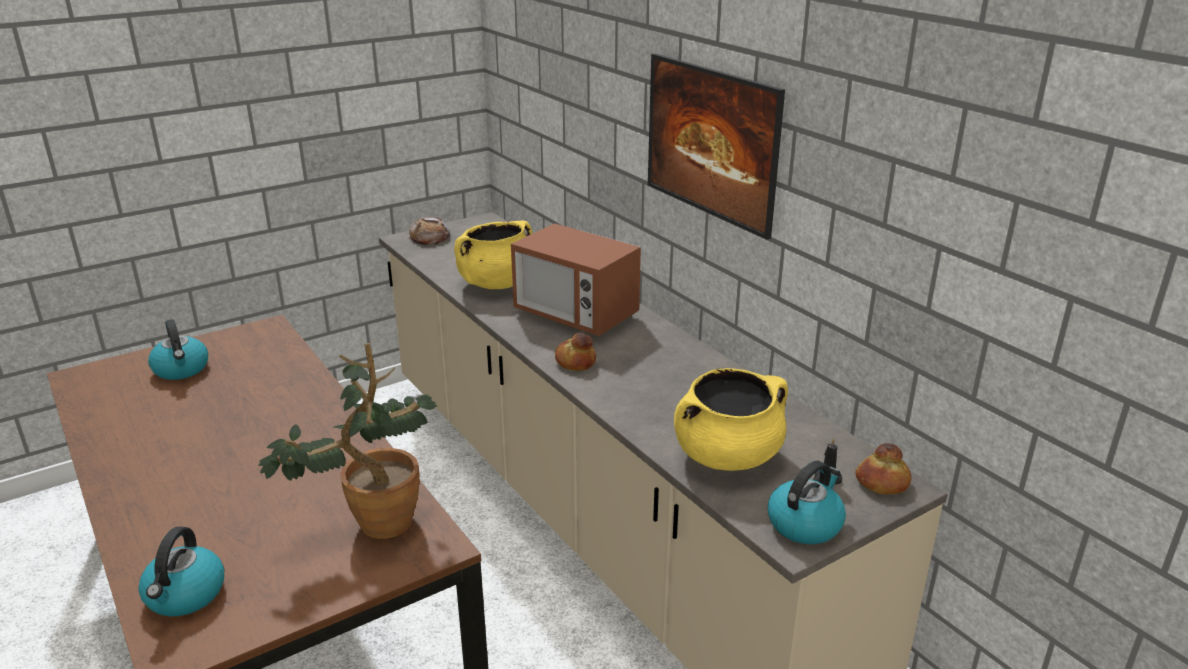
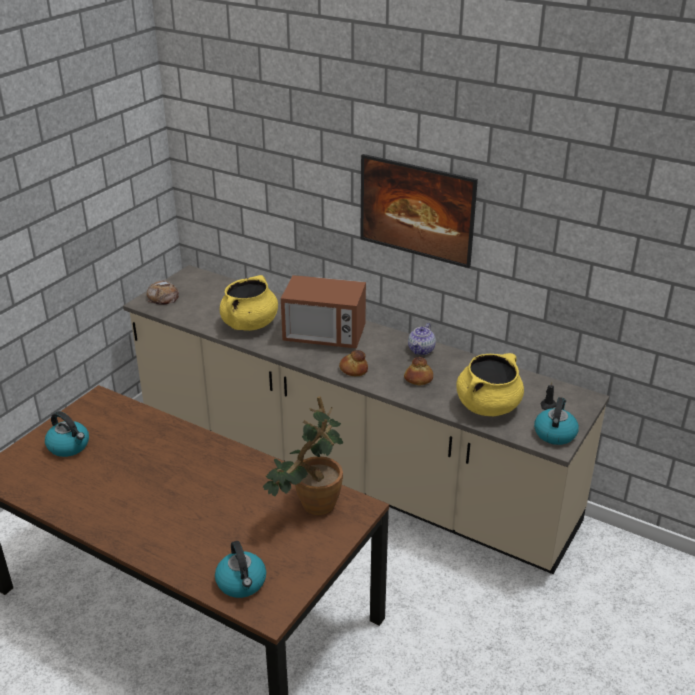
camera: 25 degrees left, 5 degrees up
(692, 360) = (421, 350): none -> teapot
(882, 482) = (575, 399): bread -> bread (418, 379)

